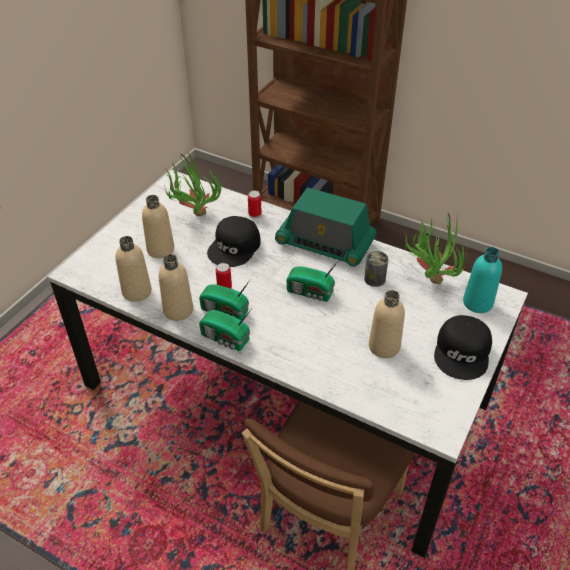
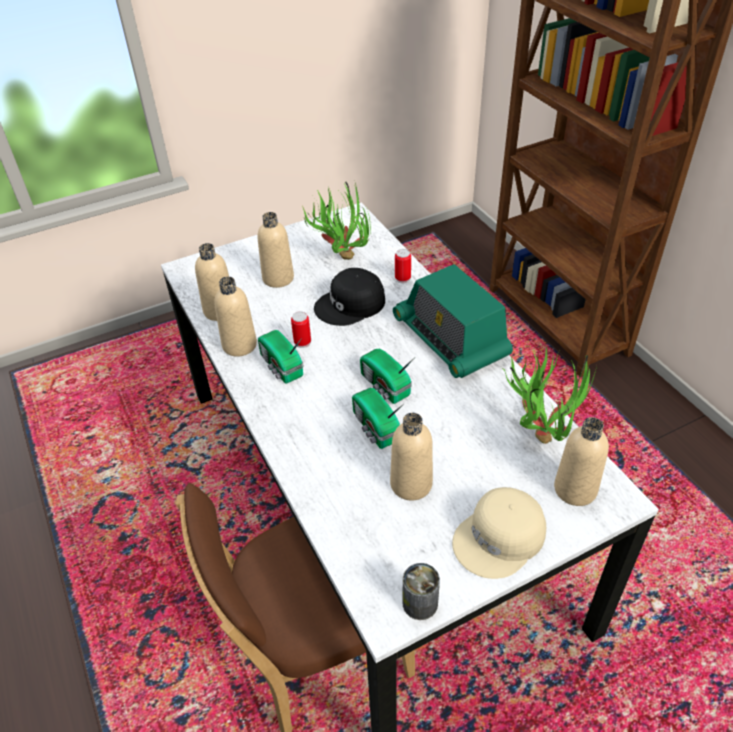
camera: 35 degrees right, 0 degrees up
(226, 339) = (256, 395): radio -> radio (375, 428)
(374, 279) = (471, 403): can -> can (420, 603)
(463, 352) = (500, 538): black cap -> beige cap
(477, 303) = (575, 489): turquoise bottle -> beige bottle

